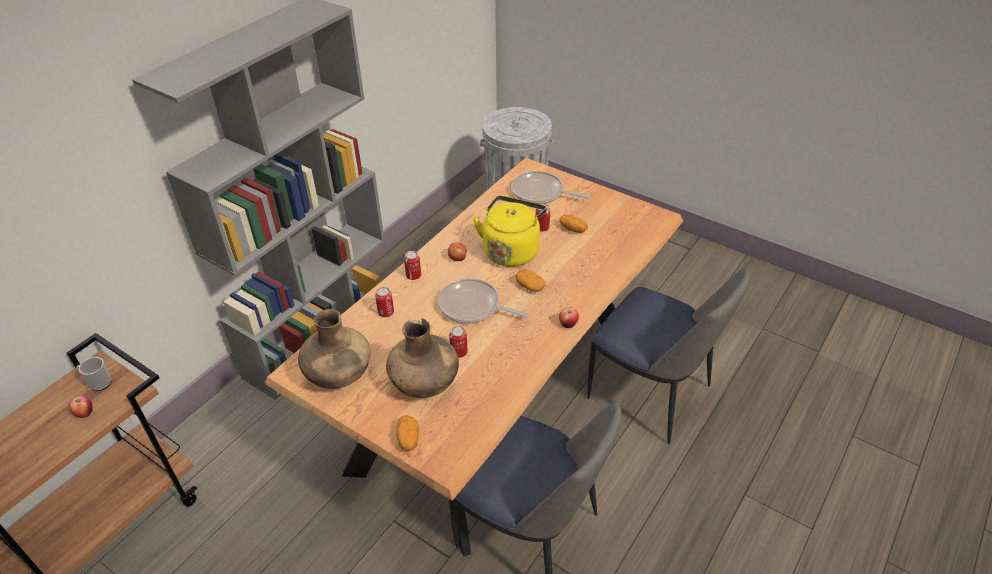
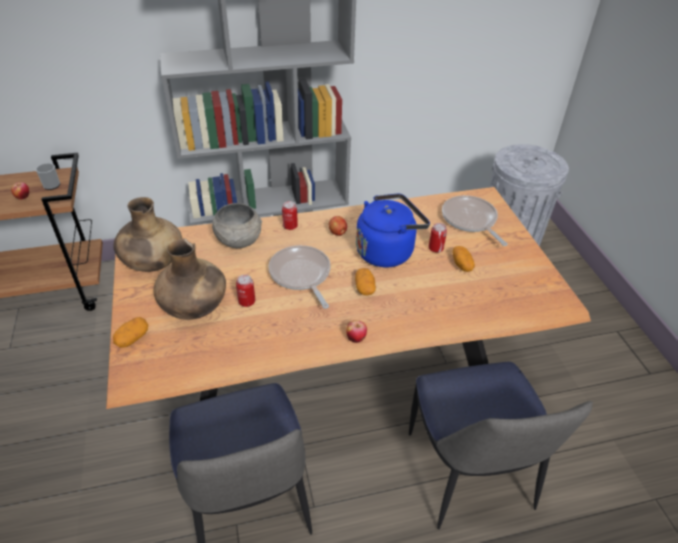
camera: 40 degrees right, 0 degrees up
(386, 312) = (238, 240): can -> grey bowl
(511, 250) = (387, 251): yellow kettle -> blue kettle

